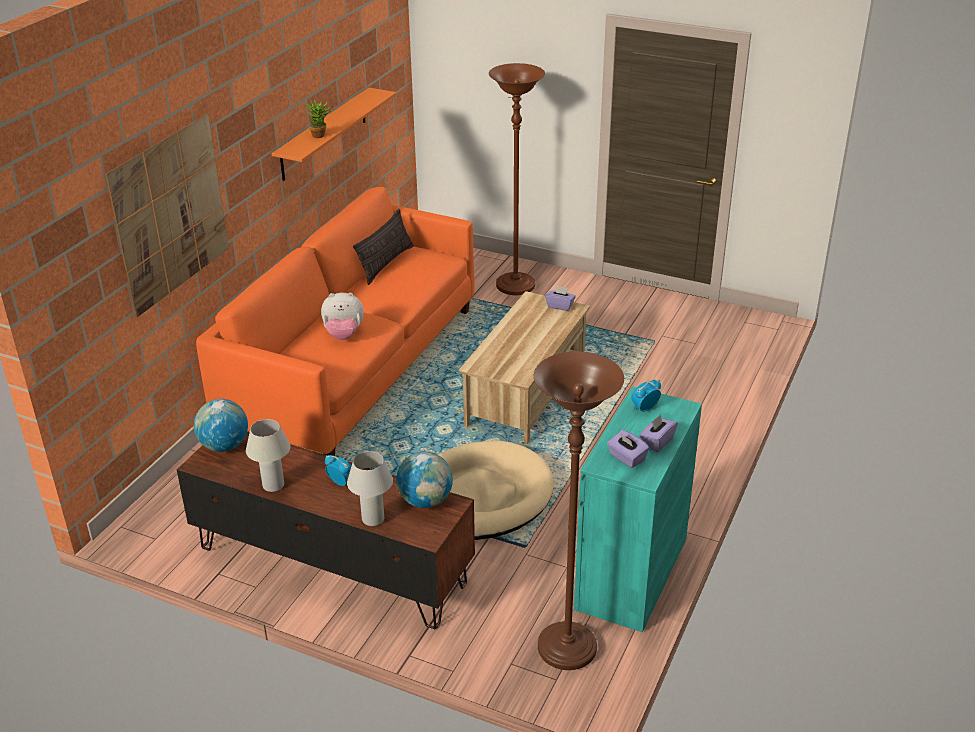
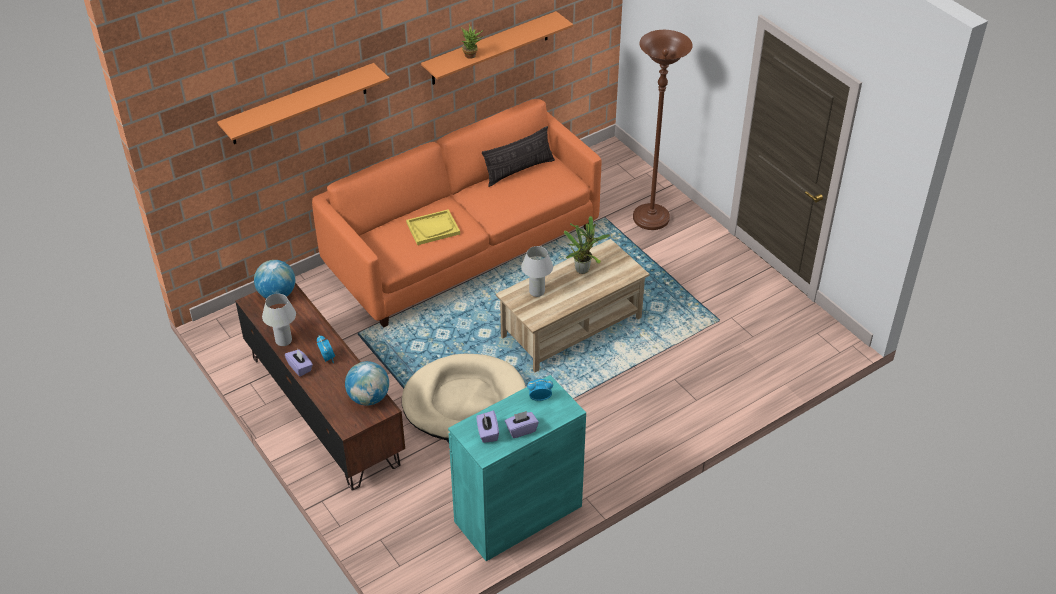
camera: 30 degrees right, 10 degrees up
(170, 214) = (299, 104): picture -> orange shelf
(344, 335) = (433, 228): plush toy -> yellow tray
(373, 519) = (324, 396): white table lamp -> white table lamp (537, 292)
(524, 321) = (583, 268): none -> potted plant
(560, 306) = (625, 264): purple tissue box -> purple tissue box (300, 367)
(566, 649) = (425, 547): brown floor lamp -> none

